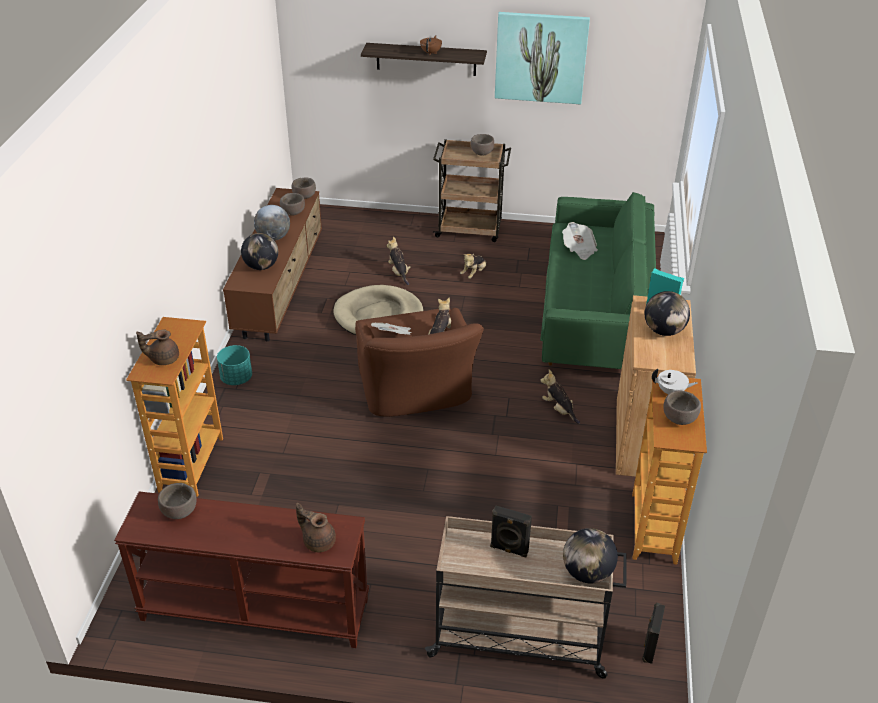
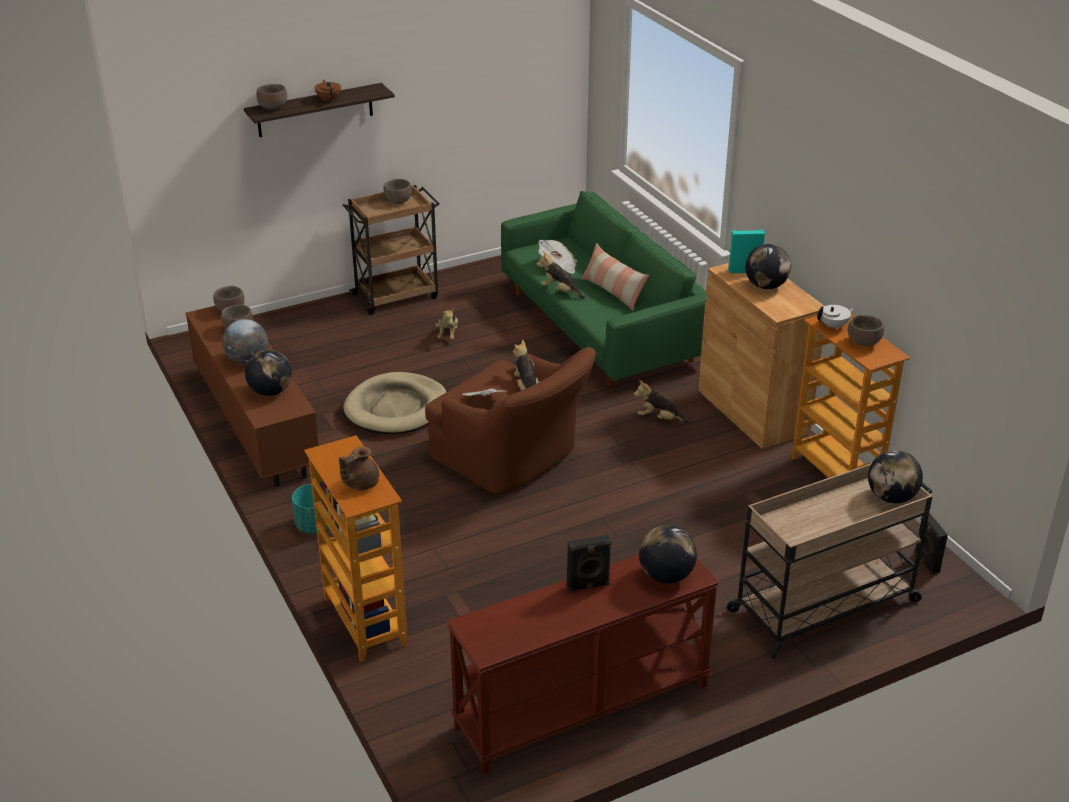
camera: 35 degrees left, 5 degrees down
(180, 512) = (511, 616): brown bowl -> brown bowl (273, 108)
(318, 541) = (666, 576): brown teapot -> globe
(399, 273) = (370, 361): plush toy -> plush toy (560, 291)
(509, 550) = (816, 510): black speaker -> black speaker (588, 586)
(541, 57) = (439, 76): picture -> none
(599, 287) = (613, 292): none -> pillow

